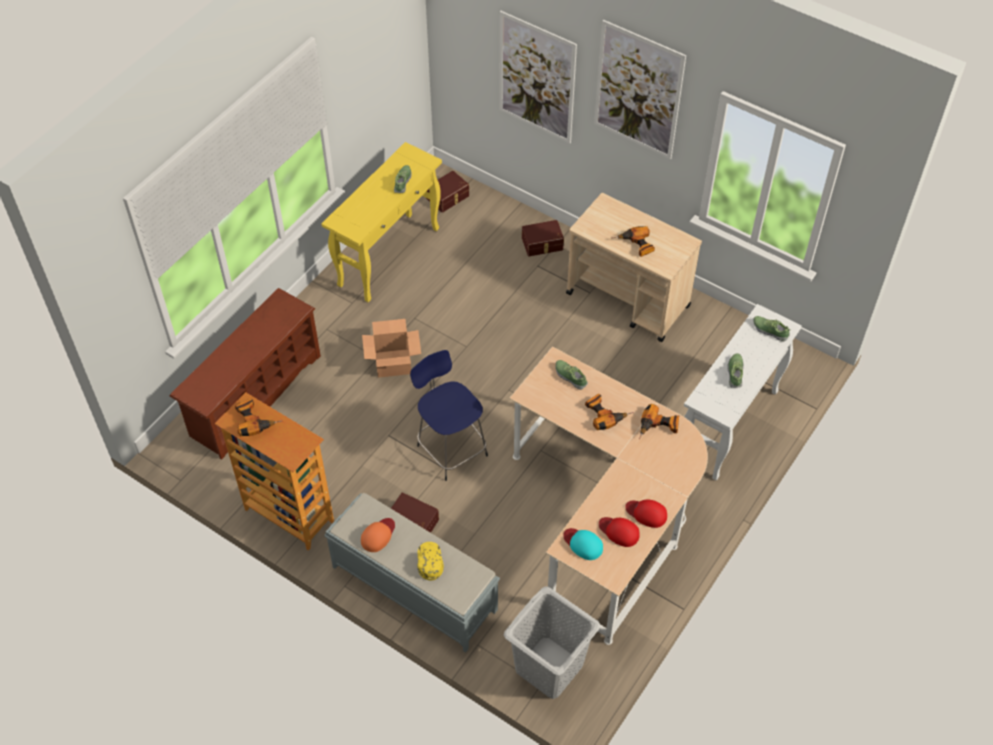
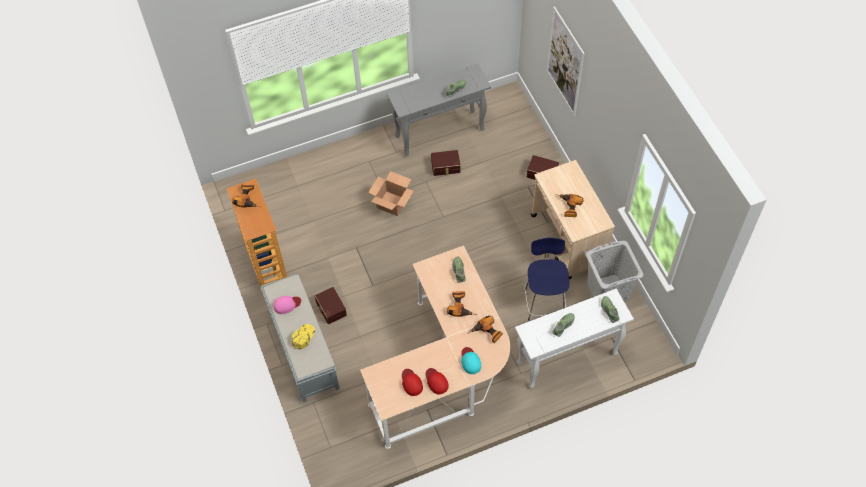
camera: 35 degrees right, 5 degrees up
(255, 395) = (299, 180): brown shoe rack -> none
(378, 535) = (287, 305): orange cap -> pink cap
(389, 256) = (440, 133): yellow console table -> grey console table
(448, 197) = (506, 111): brown storage box -> brown storage box (445, 167)
(451, 448) = (385, 276): blue stool -> blue stool (544, 302)
(549, 668) = (342, 440): grey laundry basket -> grey laundry basket (607, 291)
(583, 544) = (384, 377): turquoise cap -> turquoise cap (470, 361)
(638, 90) = (607, 104): picture -> none

